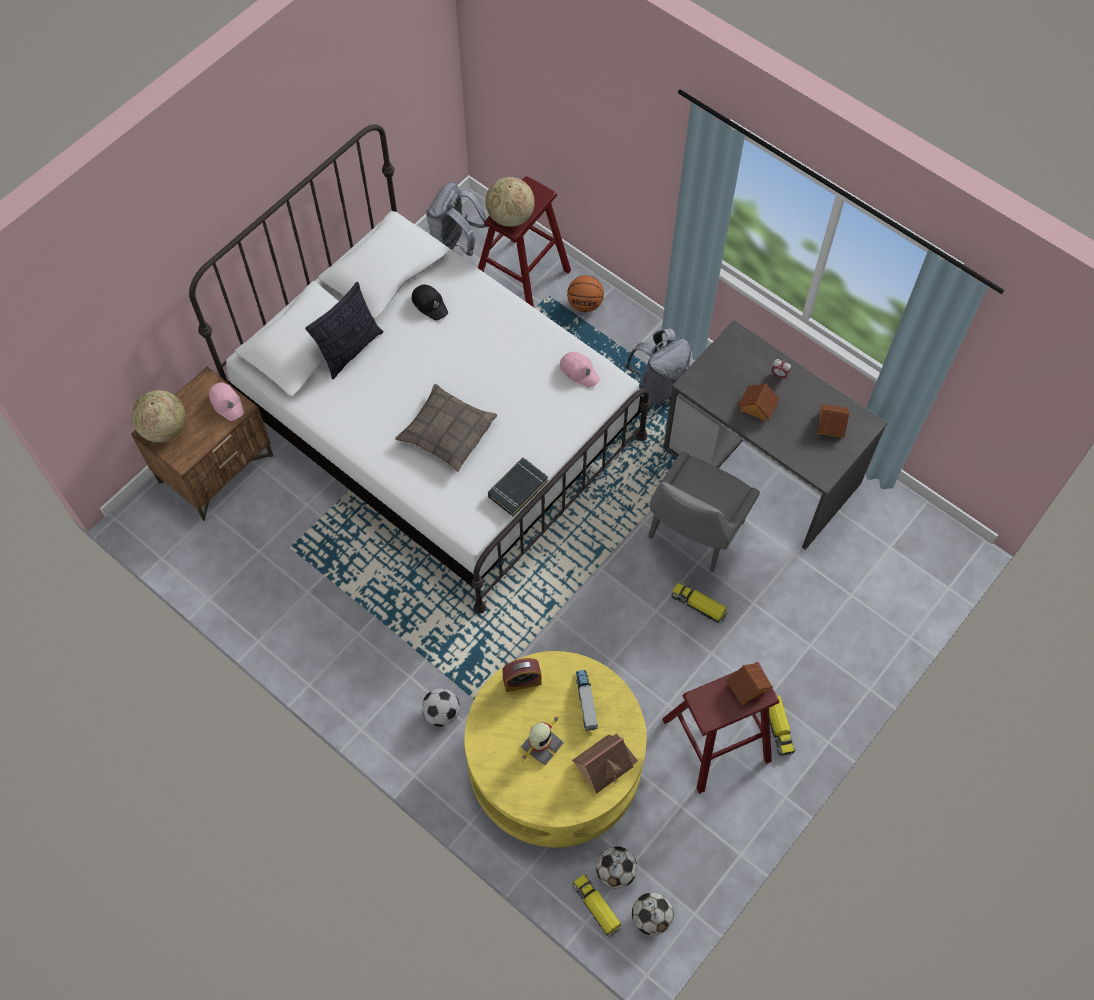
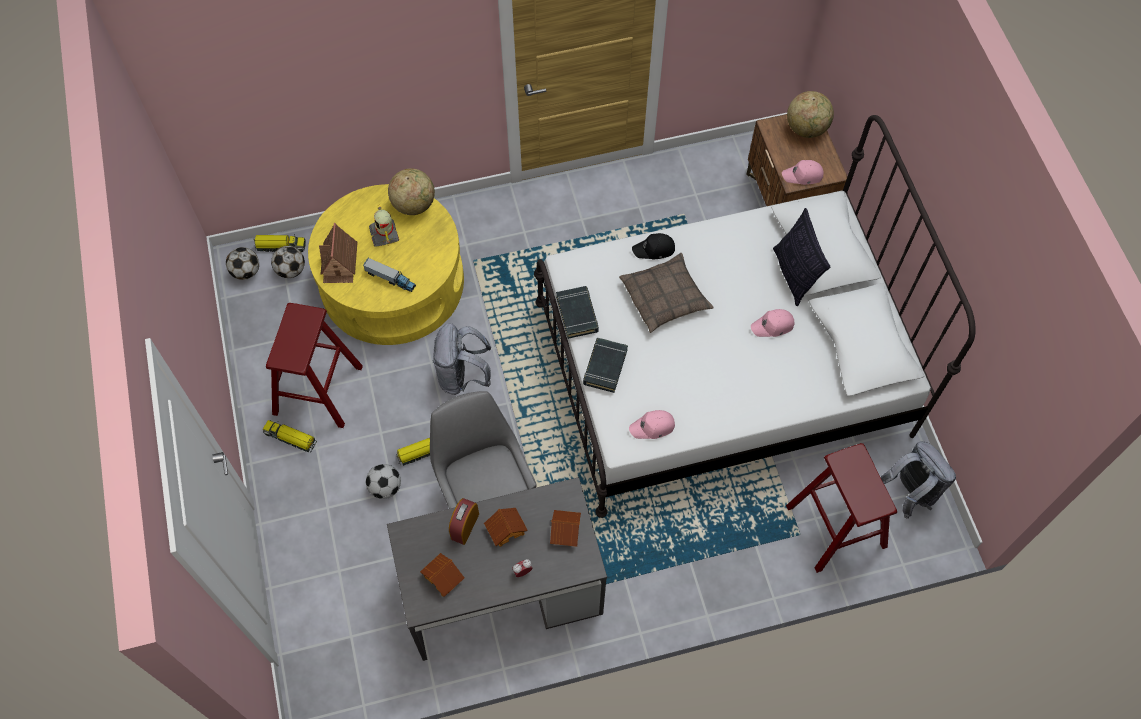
camera: 125 degrees right, 0 degrees up
(415, 339) = (773, 326): none -> pink cap
(430, 304) = (802, 356): black cap -> black cap (654, 249)
(441, 713) = (482, 235): football -> football (385, 487)
(510, 217) = (853, 465): globe -> globe (414, 204)
(522, 681) = (438, 250): alarm clock -> alarm clock (465, 526)
(552, 436) = (605, 367): none -> black book
(585, 304) = (769, 559): basketball -> none
(658, 386) = (640, 562): grey backpack -> grey backpack (463, 376)
(748, 687) = (292, 352): toy house -> toy house (565, 530)

